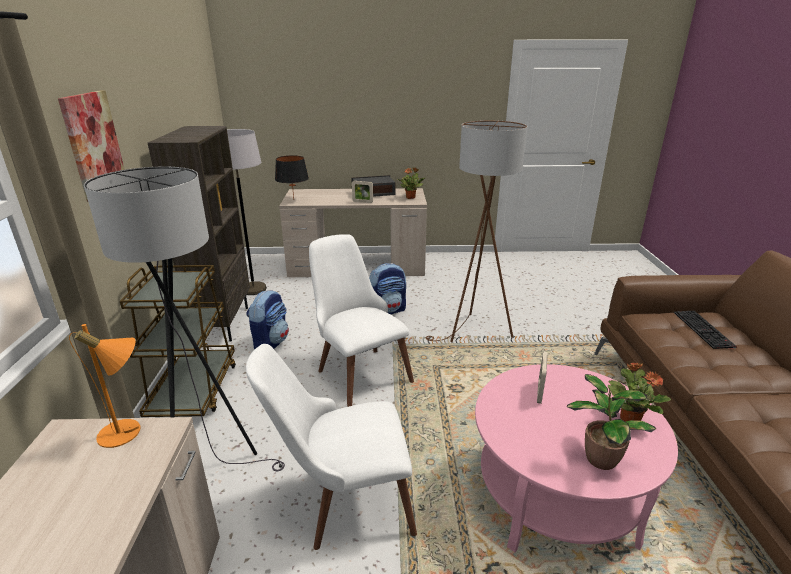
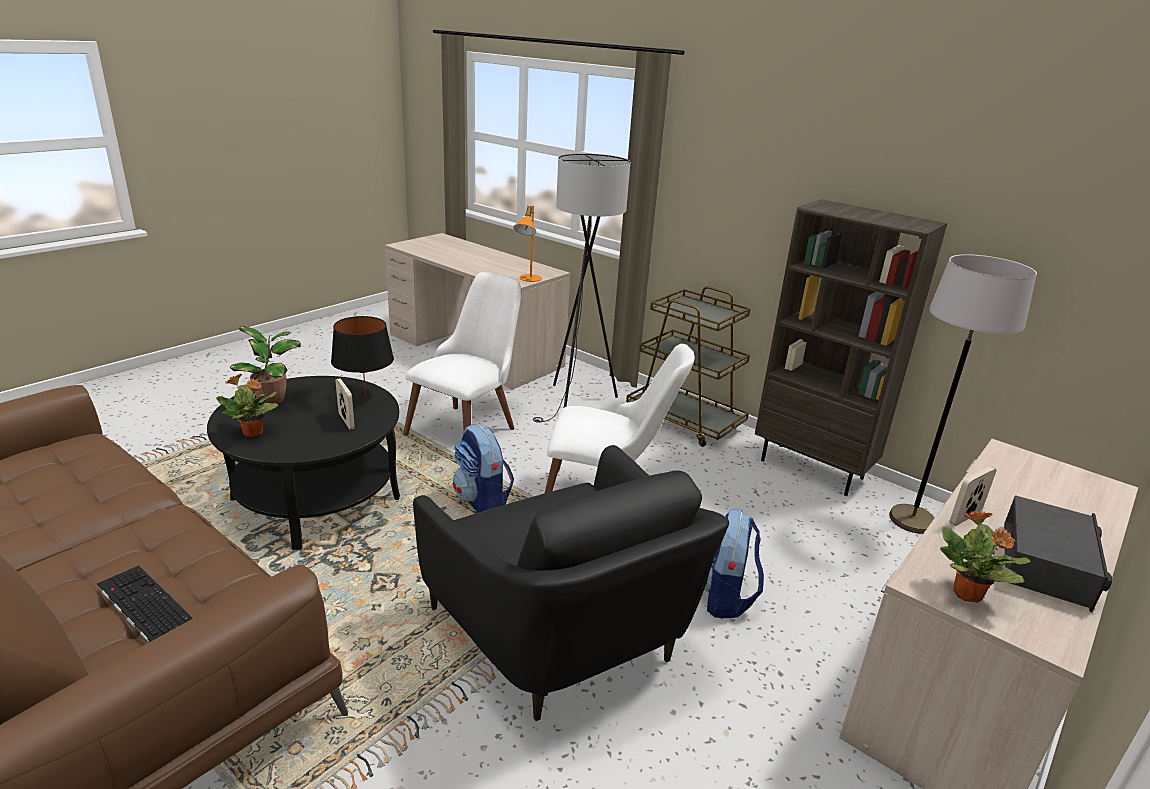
camera: 130 degrees right, 0 degrees up
(93, 144) = (744, 167): picture -> none
(270, 343) = (730, 478): backpack -> backpack (482, 500)
(293, 200) = (1027, 460): black table lamp -> black table lamp (365, 395)
(474, 333) = (563, 635): brown floor lamp -> black armchair
(556, 495) = (316, 498): pink coffee table -> black coffee table

